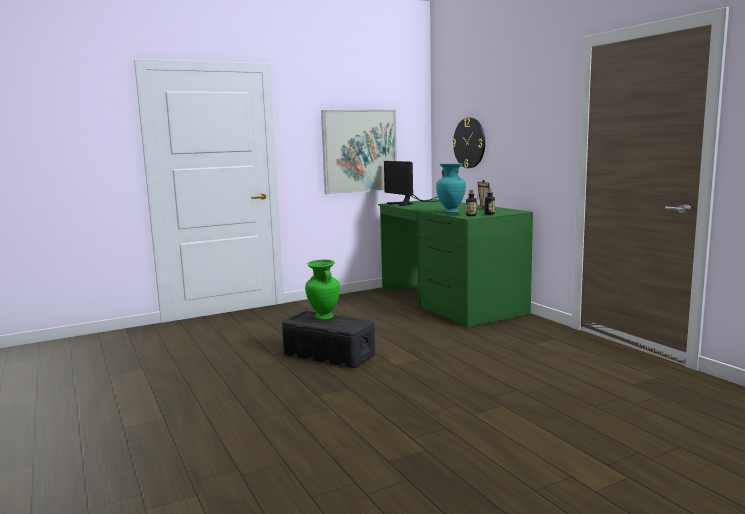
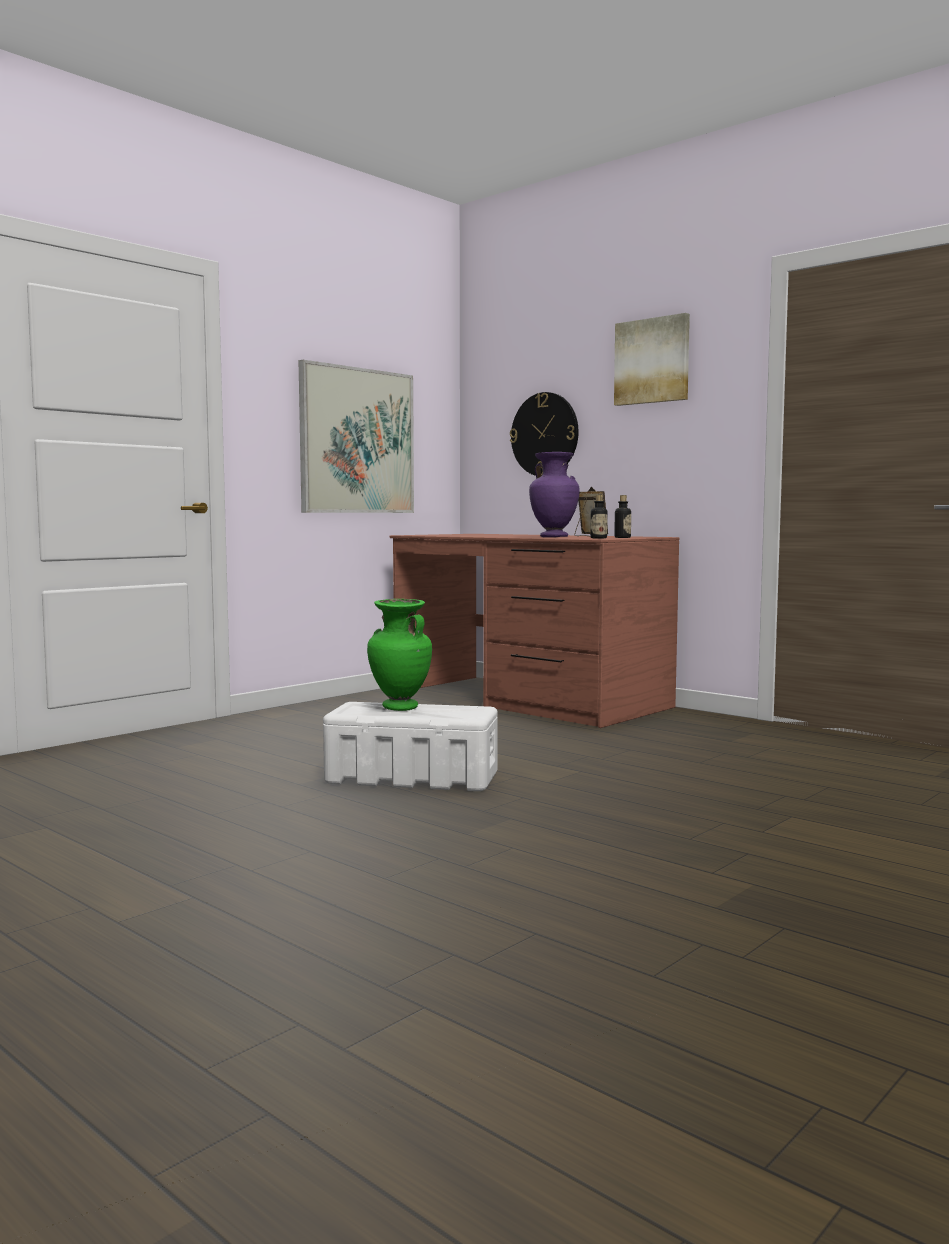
camera: 20 degrees left, 5 degrees down
(329, 355) = (413, 777): black storage box -> white storage box
(408, 203) = (444, 534): monitor -> none
(449, 301) = (528, 699): green desk -> brown desk
(451, 212) = (554, 537): turquoise vase -> purple vase
(521, 101) = (652, 361): none -> picture

